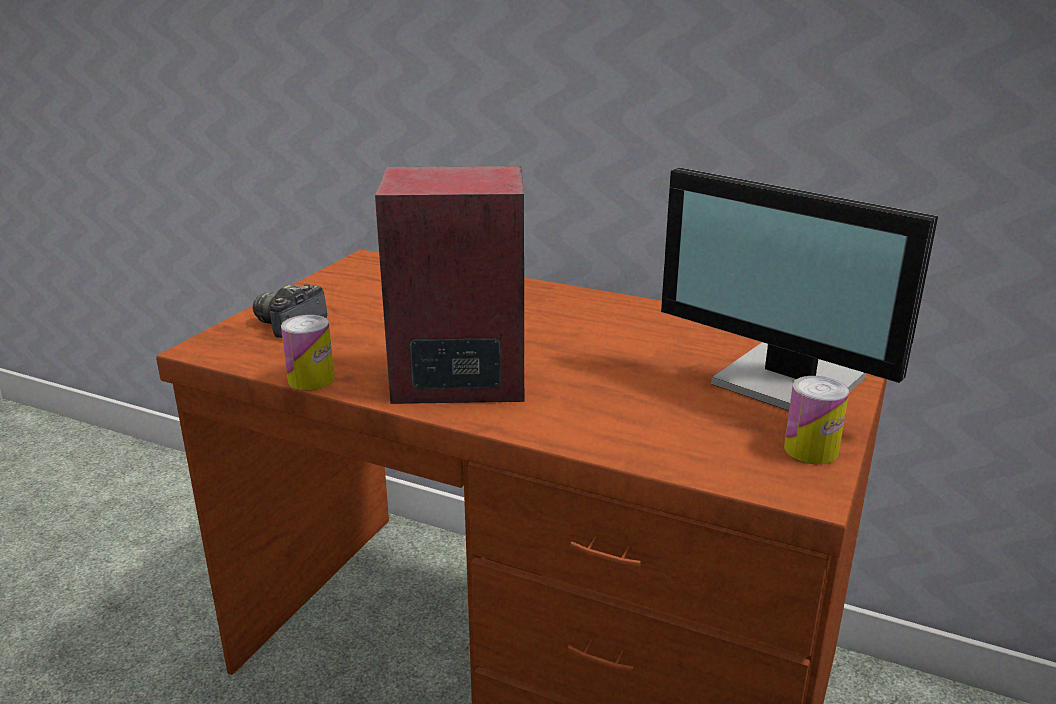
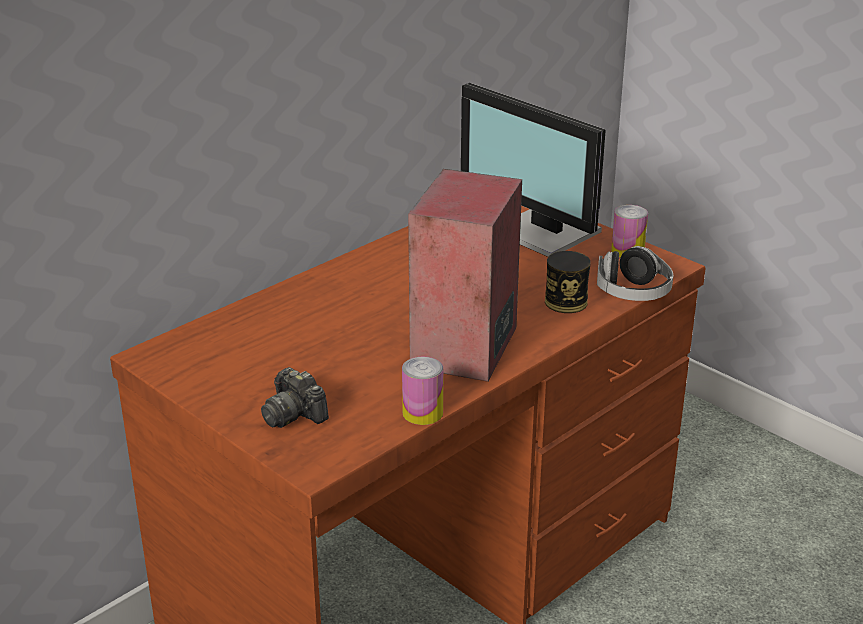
camera: 70 degrees left, 5 degrees up
(615, 424) = (566, 302): none -> can
(684, 470) = (632, 293): none -> headphones
(787, 384) = (544, 234): monitor -> monitor turned 75 degrees clockwise

